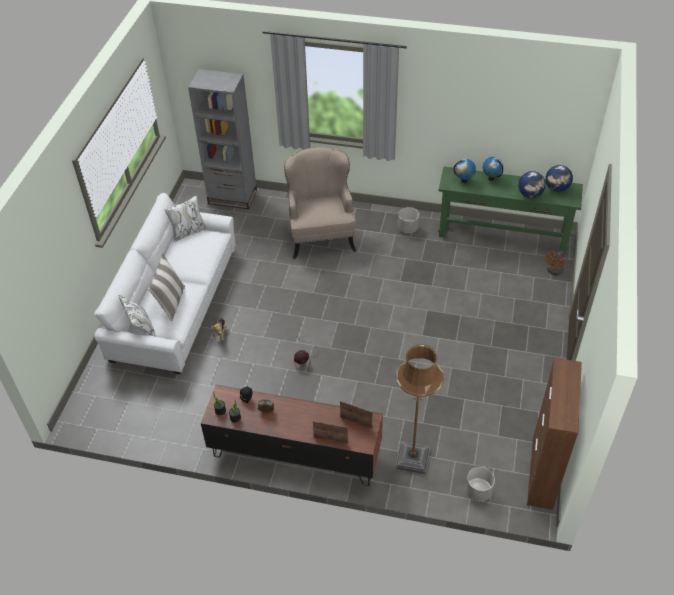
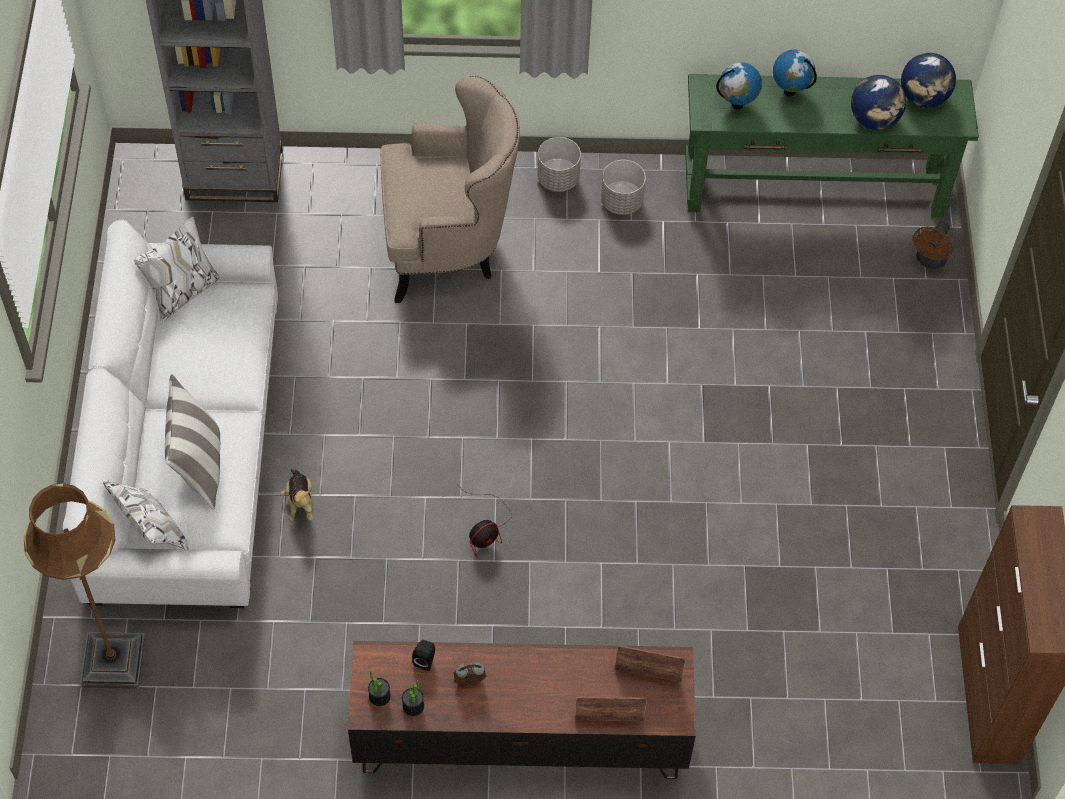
camera: 15 degrees left, 10 degrees up
(321, 236) = (448, 245): beige armchair -> beige armchair turned 105 degrees clockwise
(412, 458) = (746, 708): brown floor lamp -> brown floor lamp (114, 662)
(478, 491) = (881, 752): grey planter -> grey planter (558, 179)

